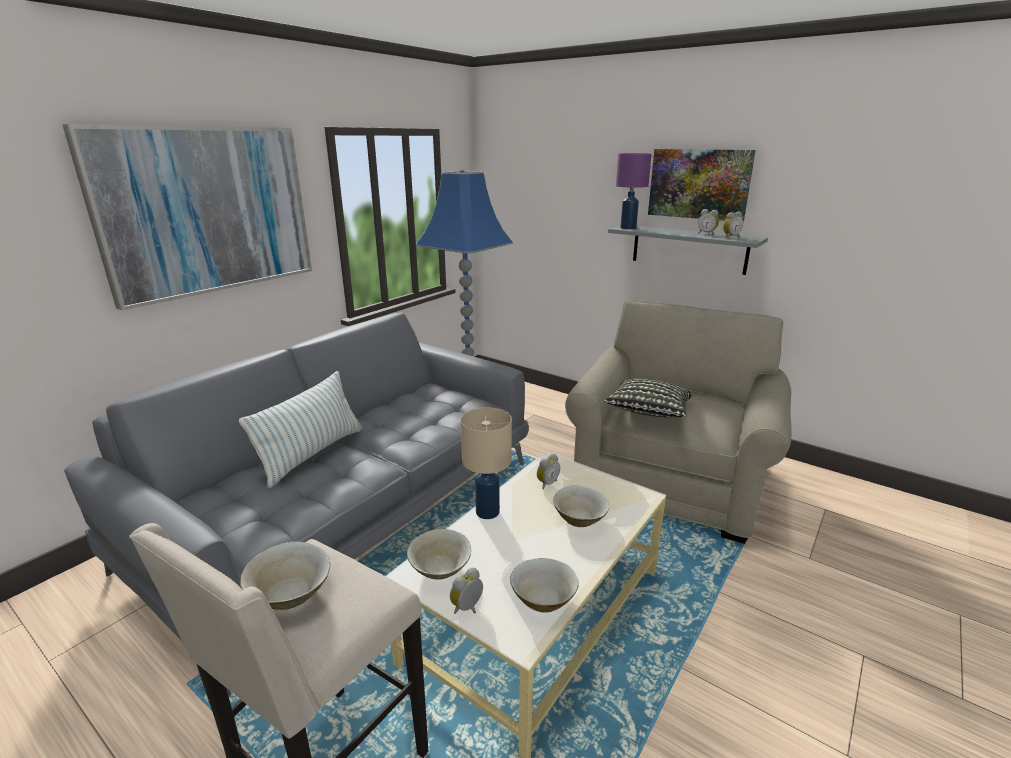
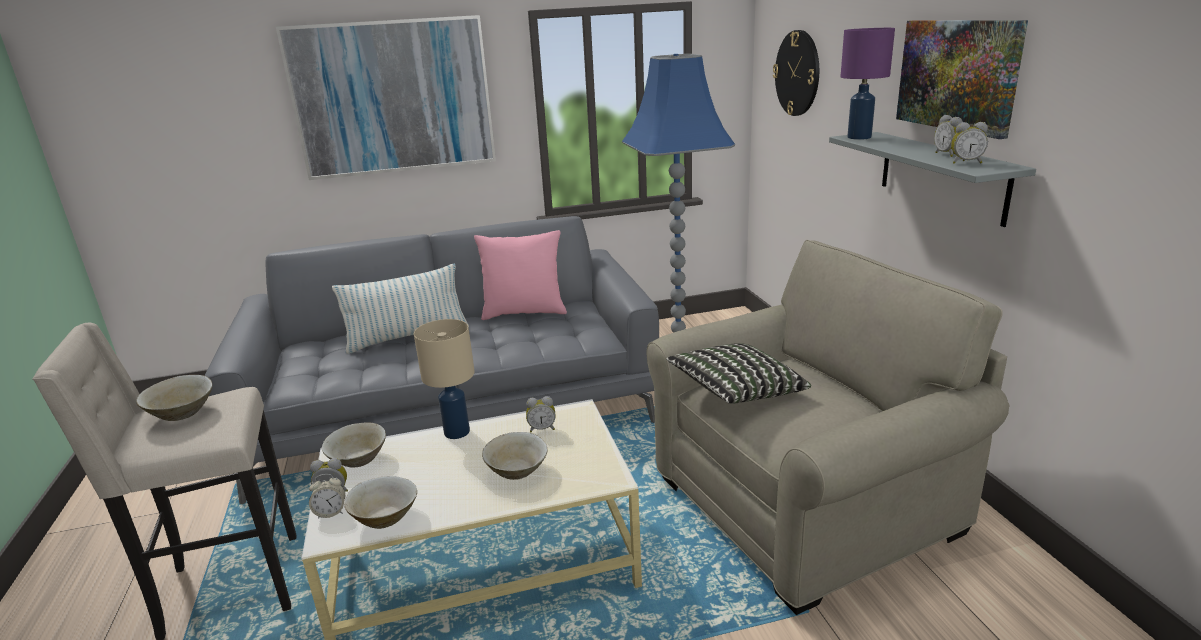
camera: 40 degrees right, 0 degrees up
(392, 404) = (524, 312): none -> pink pillow
(491, 621) = (331, 512): none -> alarm clock
(533, 187) = (797, 73): none -> wall clock

